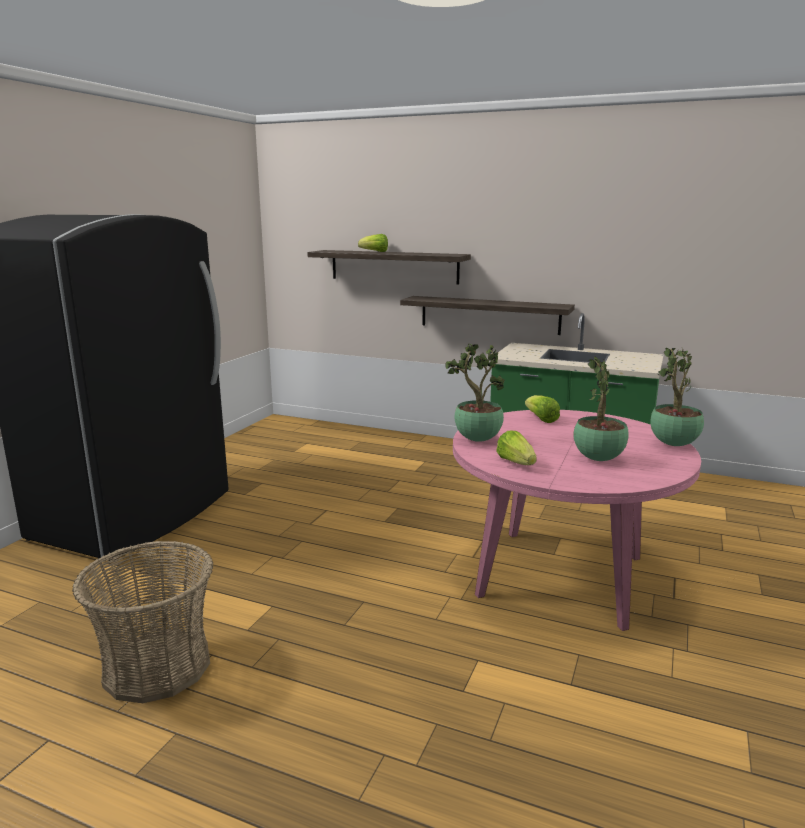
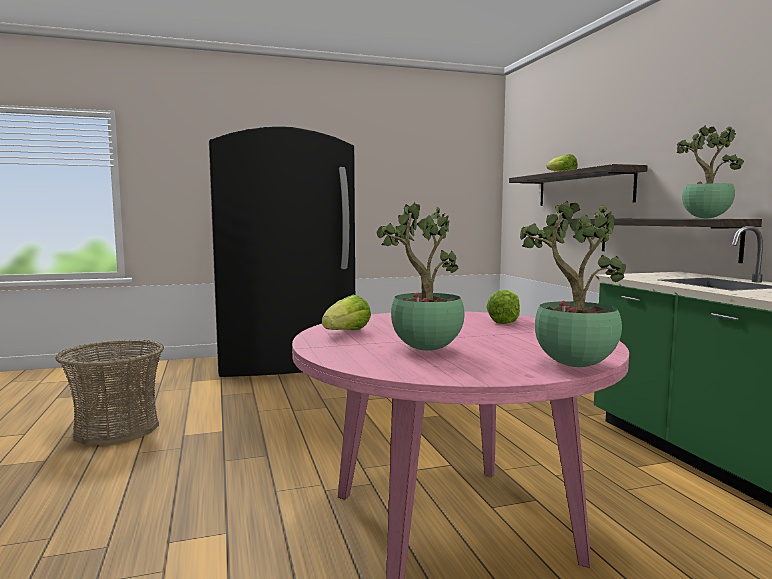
camera: 50 degrees right, 10 degrees down
(476, 440) = (384, 318): potted plant -> potted plant (704, 218)

